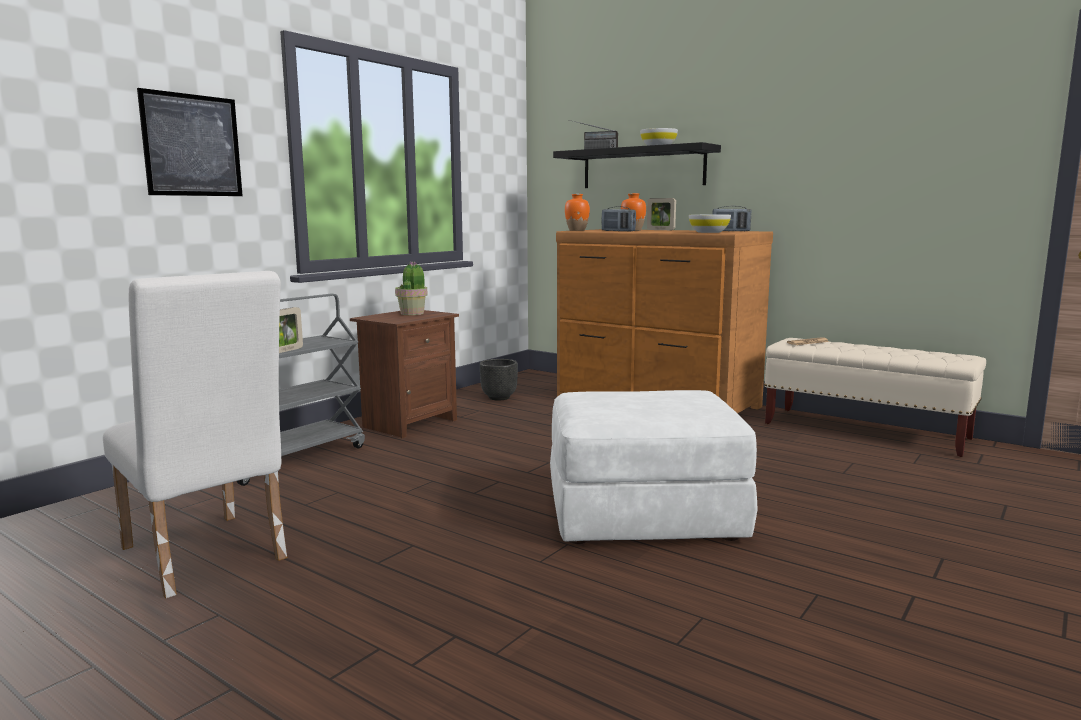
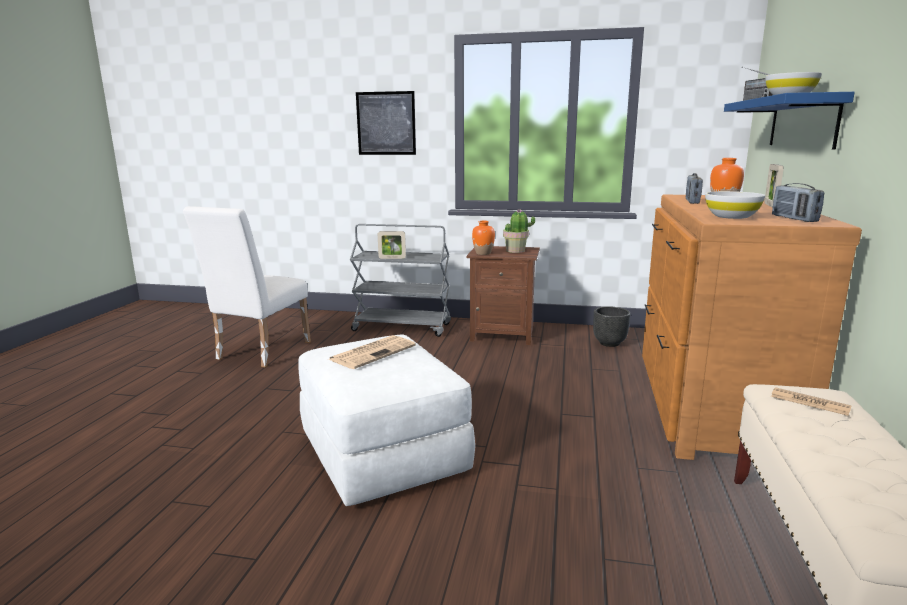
camera: 65 degrees right, 5 degrees up
(577, 230) = (684, 195): orange vase -> orange vase (483, 253)
(623, 401) = (373, 352): none -> newspaper
(643, 168) = (802, 123): black shelf -> blue shelf

